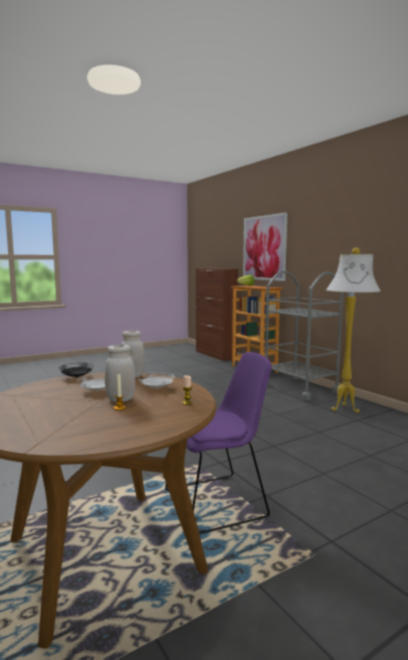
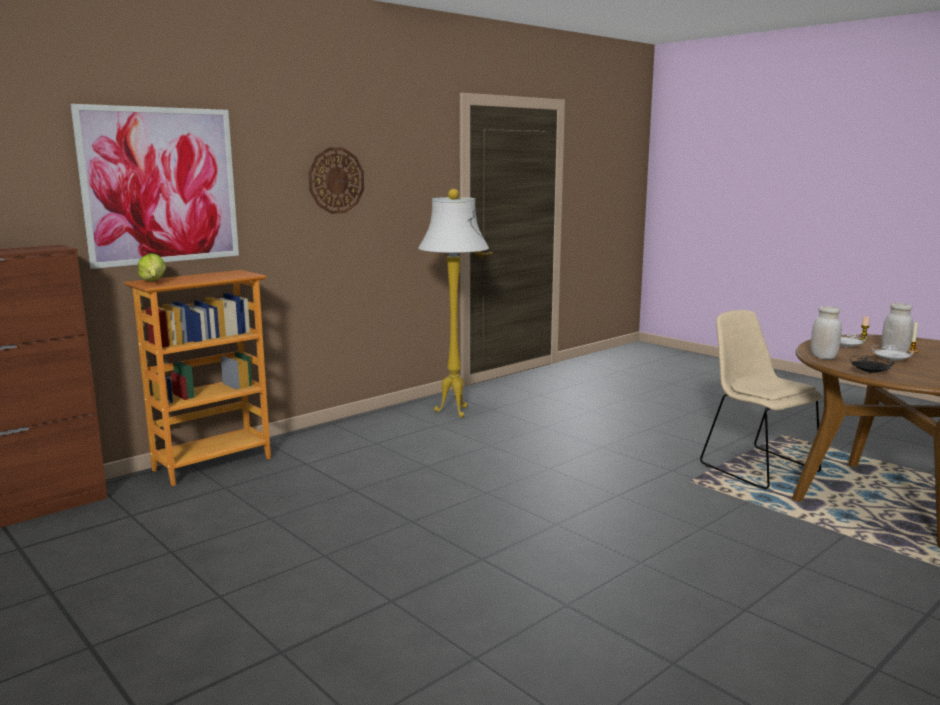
camera: 100 degrees left, 5 degrees up
(218, 502) = (755, 466): purple chair -> beige chair
(300, 388) = (356, 431): grey cart -> none
(332, 244) = (336, 180): none -> wall clock

